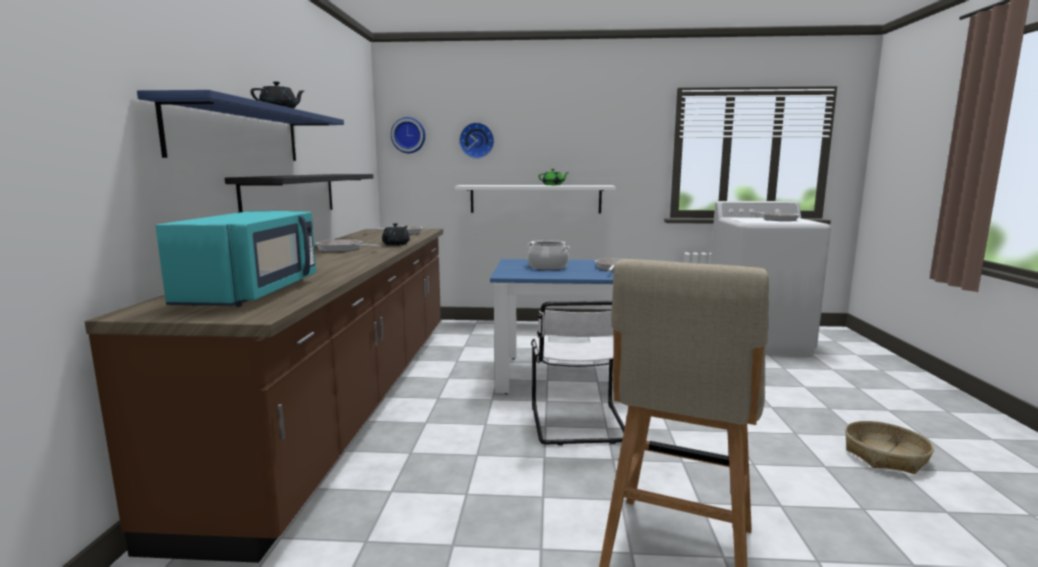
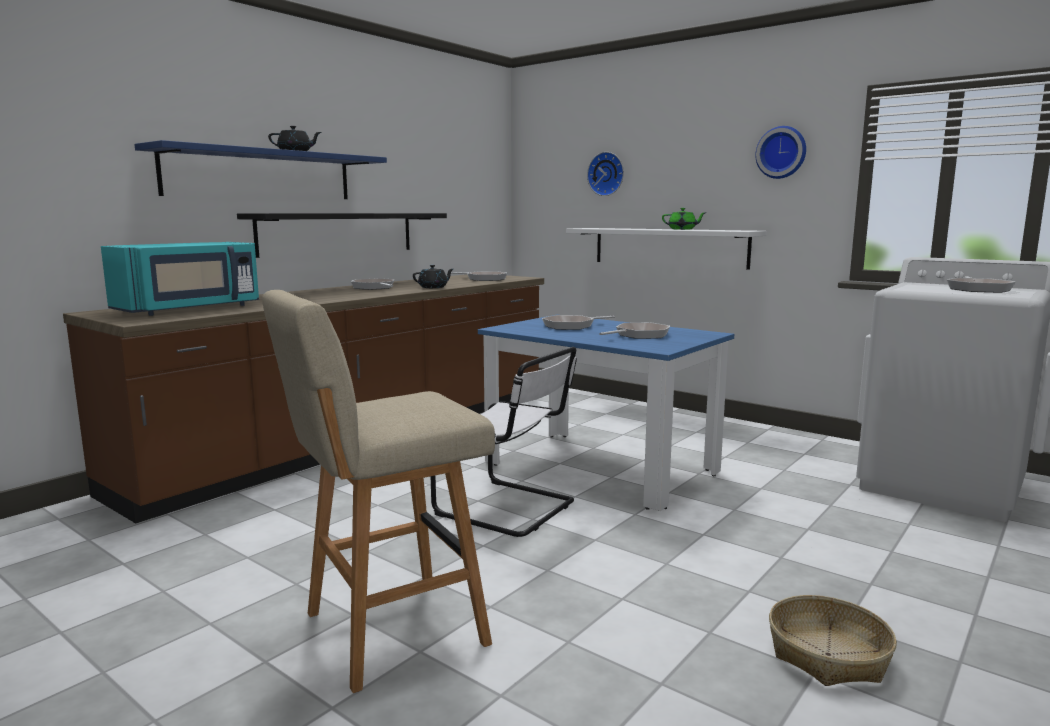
camera: 35 degrees right, 0 degrees up
(408, 135) = (540, 170): wall clock -> wall clock (782, 152)
(548, 267) = (572, 326): cooking pot -> frying pan
(579, 425) = (510, 509): white chair -> white chair turned 90 degrees counterclockwise

